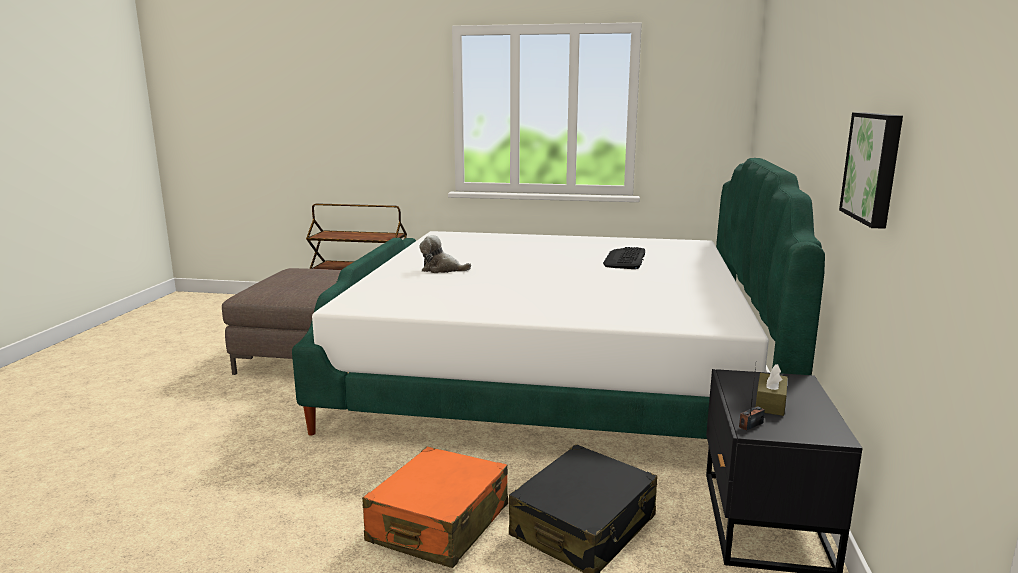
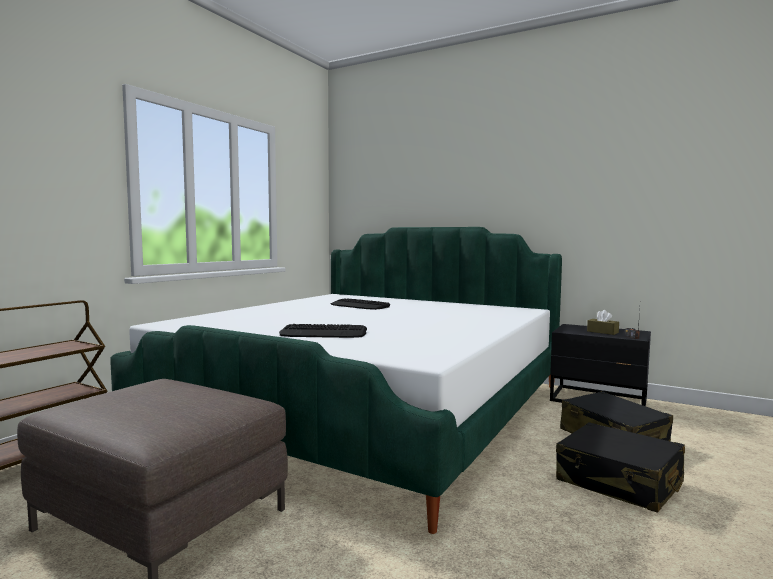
camera: 70 degrees left, 10 degrees down
(438, 524) = (619, 482): orange suitcase -> black suitcase
(442, 270) = (324, 333): plush toy -> keyboard
(875, 167) = (605, 209): picture -> none

